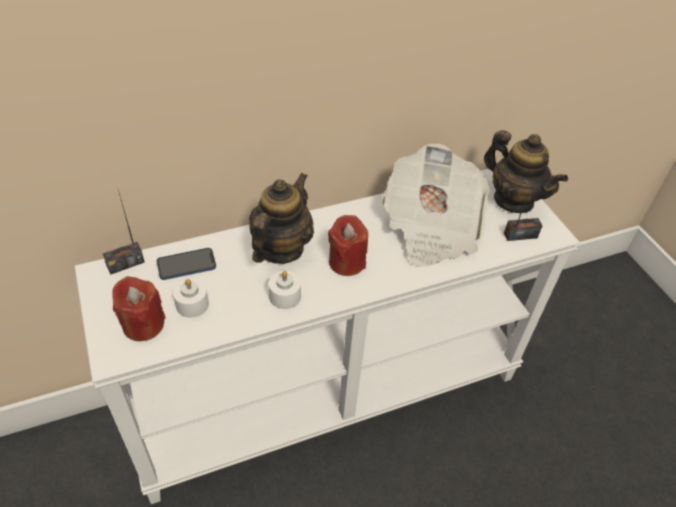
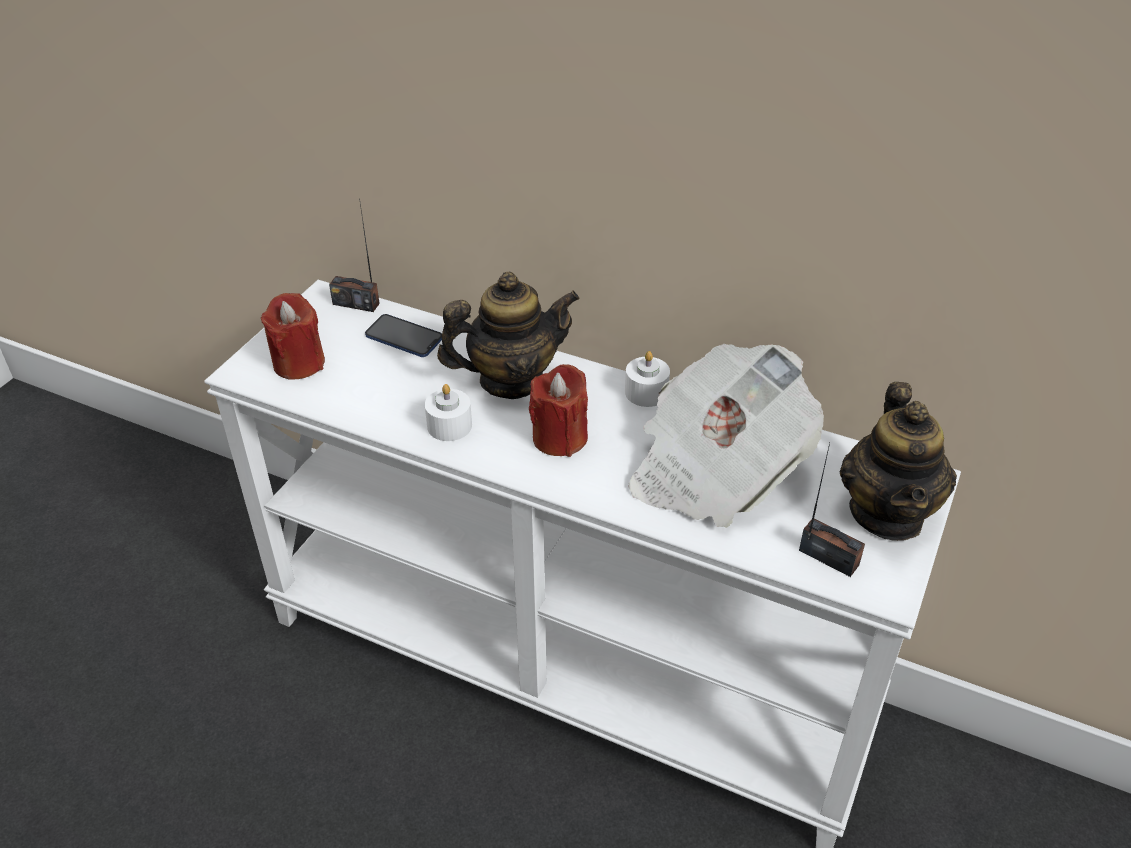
camera: 50 degrees right, 5 degrees down
(192, 304) = (359, 374): white candle -> white candle (646, 392)

